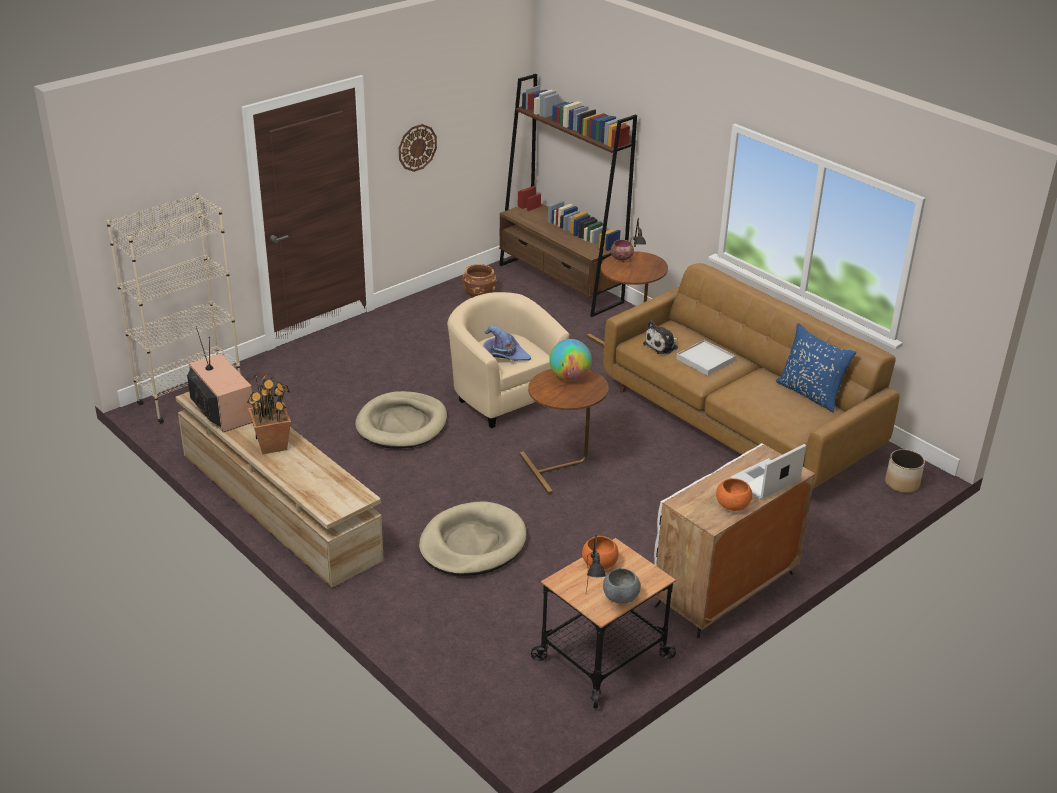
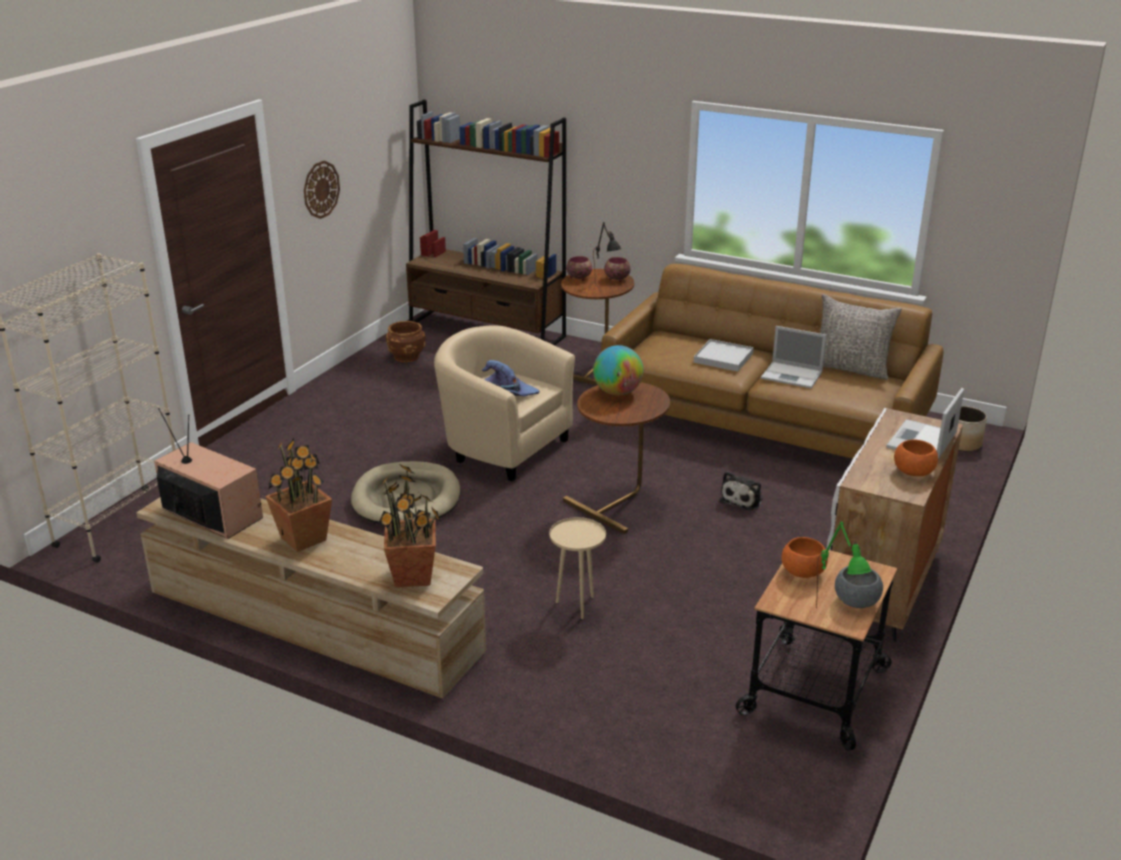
camera: 20 degrees left, 5 degrees down
(327, 493) = (413, 576): none -> potted plant
(472, 544) = (577, 606): beige dog bed -> beige side table
(592, 607) = (836, 620): black table lamp -> green table lamp
(652, 266) = (616, 279): none -> bowl
(662, 346) = (669, 353): plush toy -> plush toy (742, 499)
(752, 390) = (793, 375): none -> laptop
(810, 394) = (850, 368): blue pillow -> grey pillow

